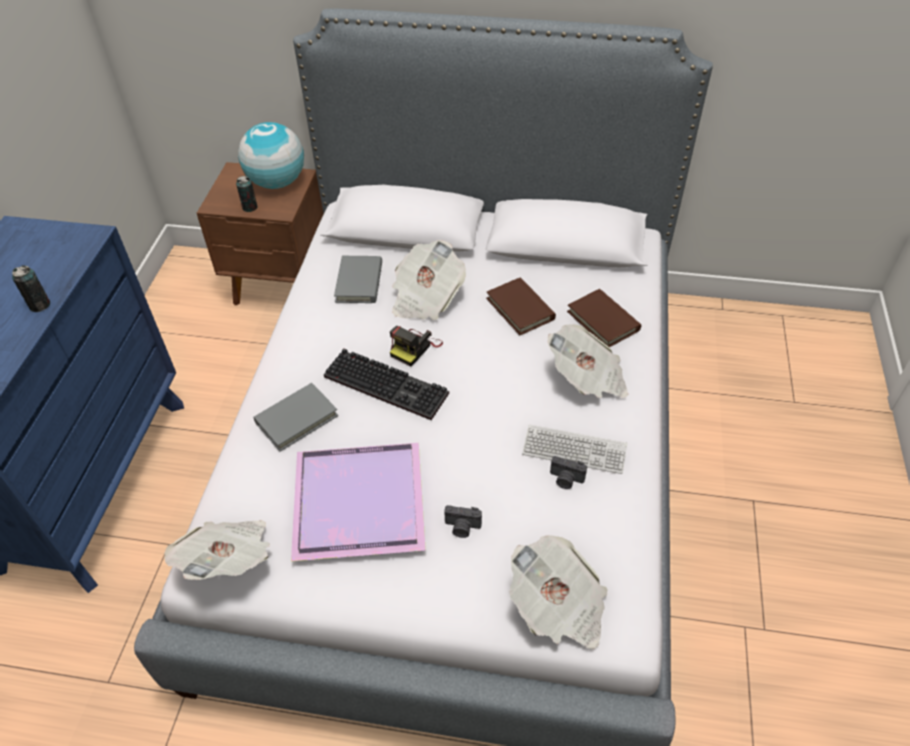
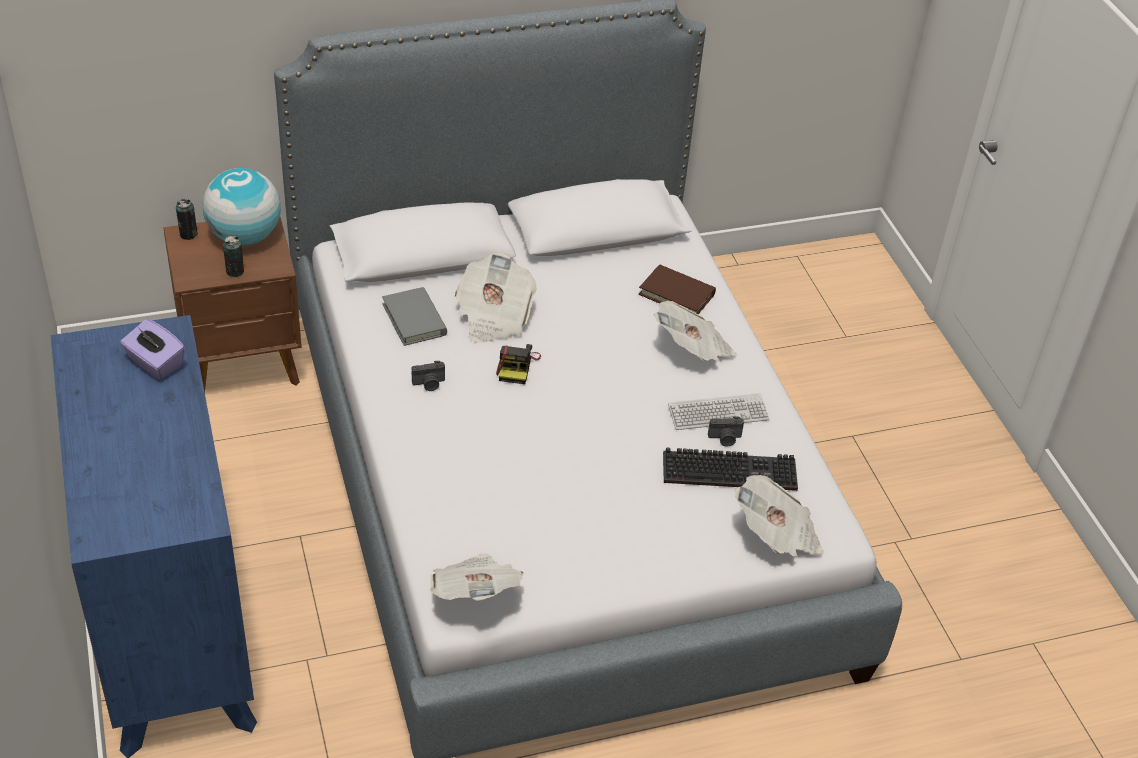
camera: 30 degrees left, 5 degrees down
(40, 305) = (183, 408): can -> can (188, 234)
(54, 260) = (155, 363): none -> purple tissue box
(296, 419) = (447, 462): grey book -> none
(356, 504) = (558, 514): purple tray -> none
(389, 384) = (514, 406): keyboard -> keyboard (731, 470)
(462, 527) = (661, 503): camera -> camera (429, 384)
(520, 309) = (593, 303): brown book -> none

